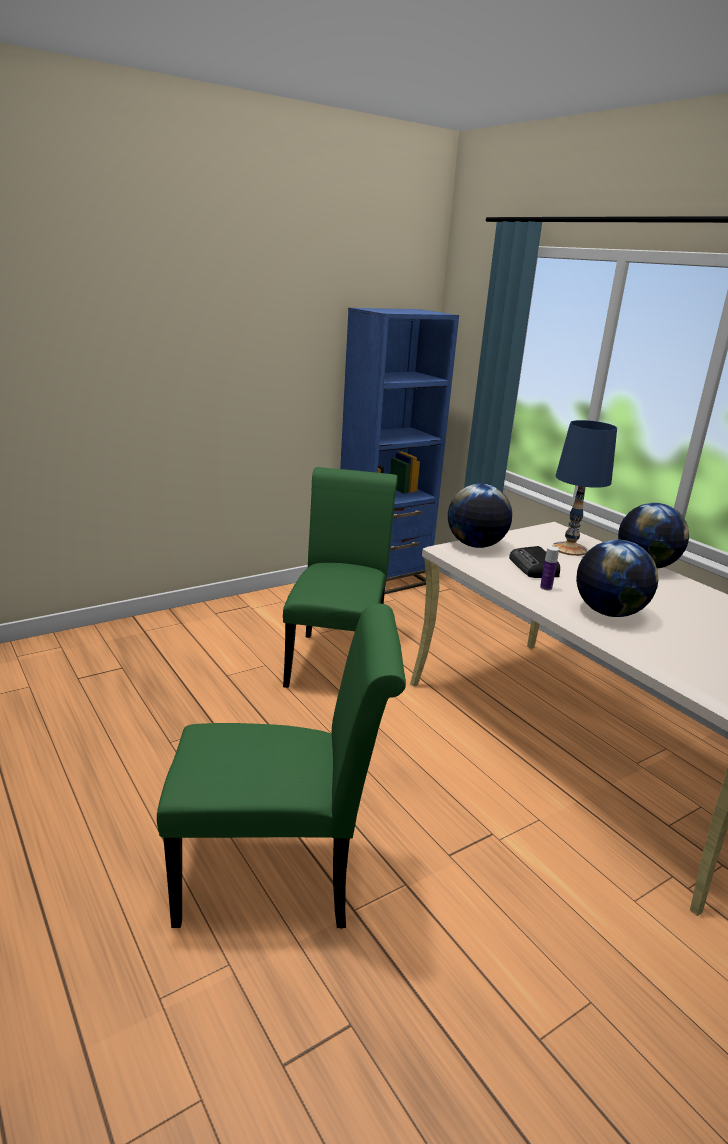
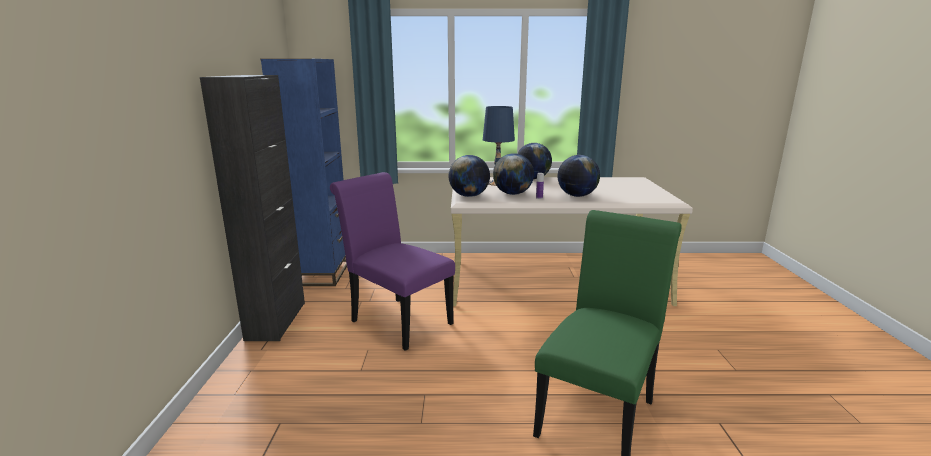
camera: 55 degrees left, 5 degrees down
(266, 599) = (276, 321): none -> black cabinet
(337, 660) = (396, 320): green chair -> purple chair
(534, 568) = (513, 194): radio -> globe

